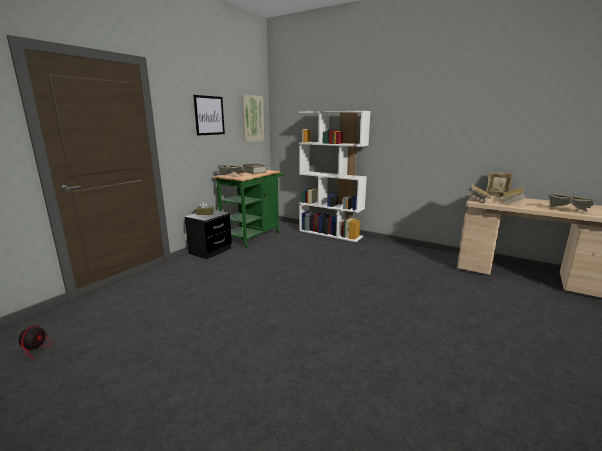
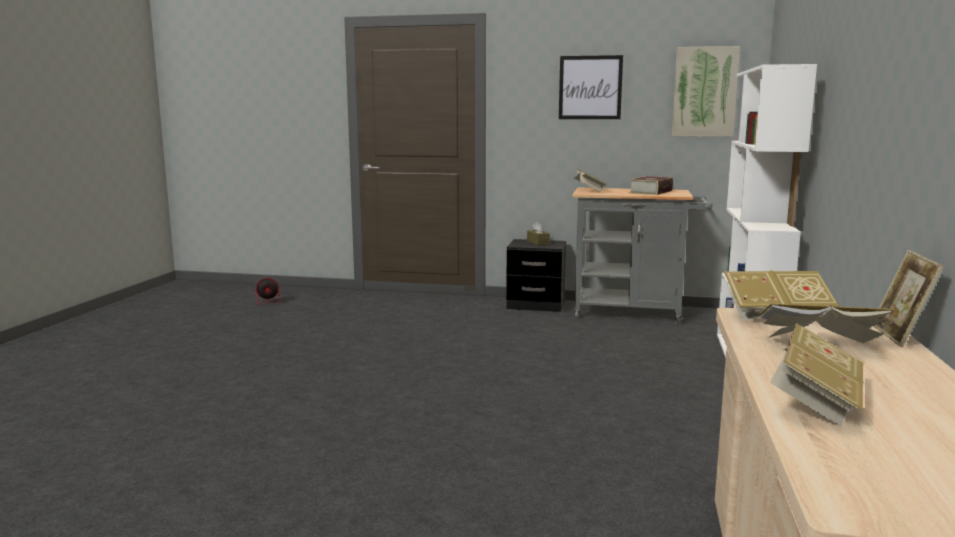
camera: 70 degrees right, 5 degrees down
(253, 236) = (634, 313): green cart -> grey cart

